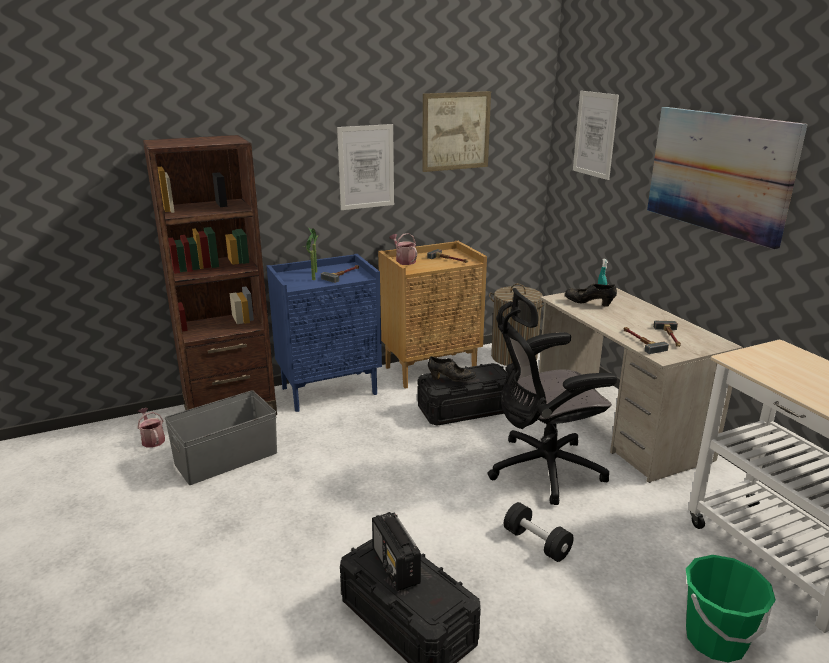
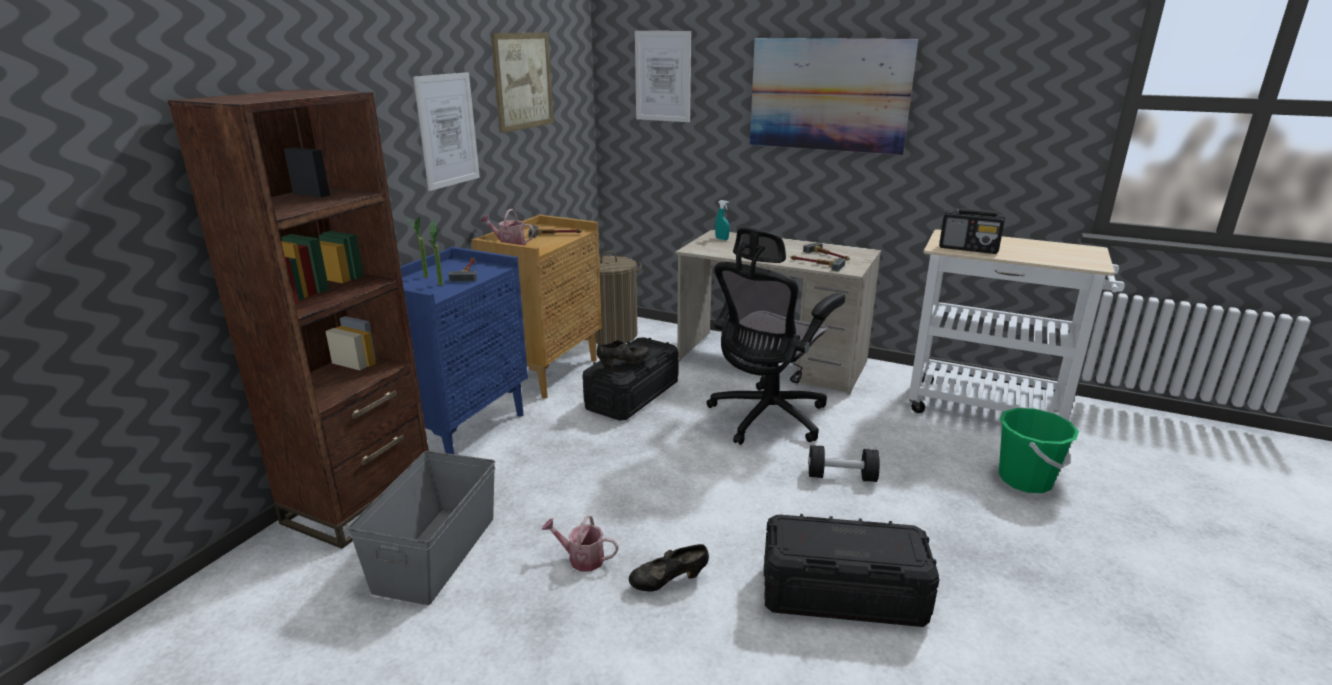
camera: 40 degrees left, 0 degrees up
(152, 439) = (288, 582): watering can -> watering can (581, 559)
(396, 567) = (830, 538): radio -> radio (969, 249)
(589, 303) = (725, 247): black shoe -> black shoe (668, 582)

